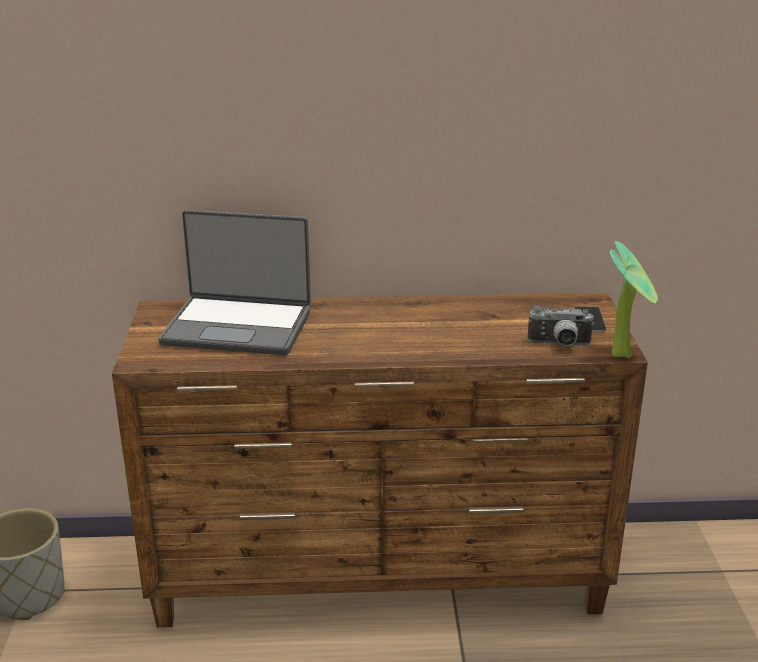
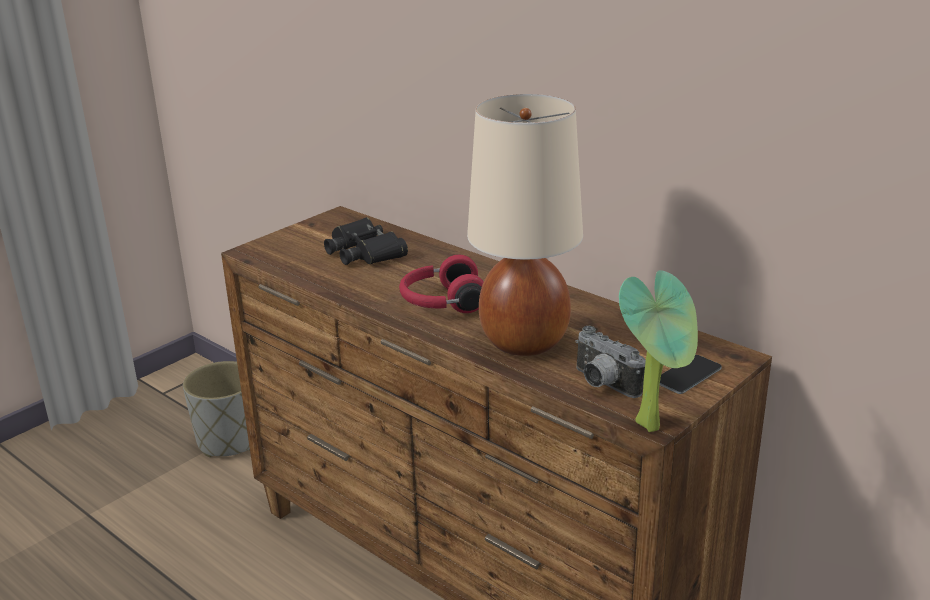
camera: 45 degrees right, 0 degrees up
(238, 326) = (364, 251): laptop -> black binoculars
(370, 338) = (442, 303): none -> red headphones
(471, 341) = (524, 343): none -> beige table lamp

